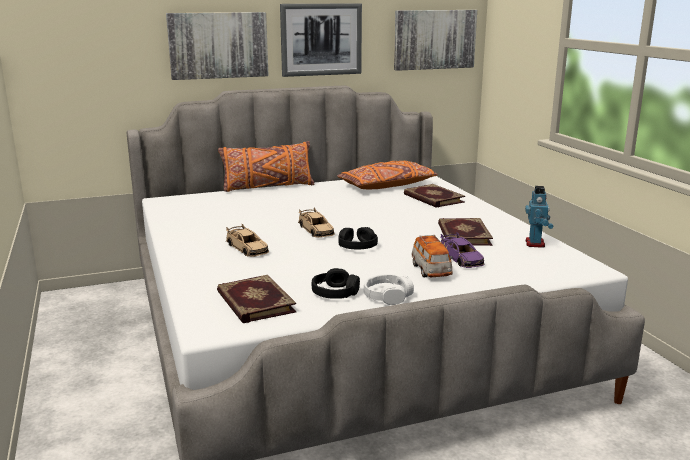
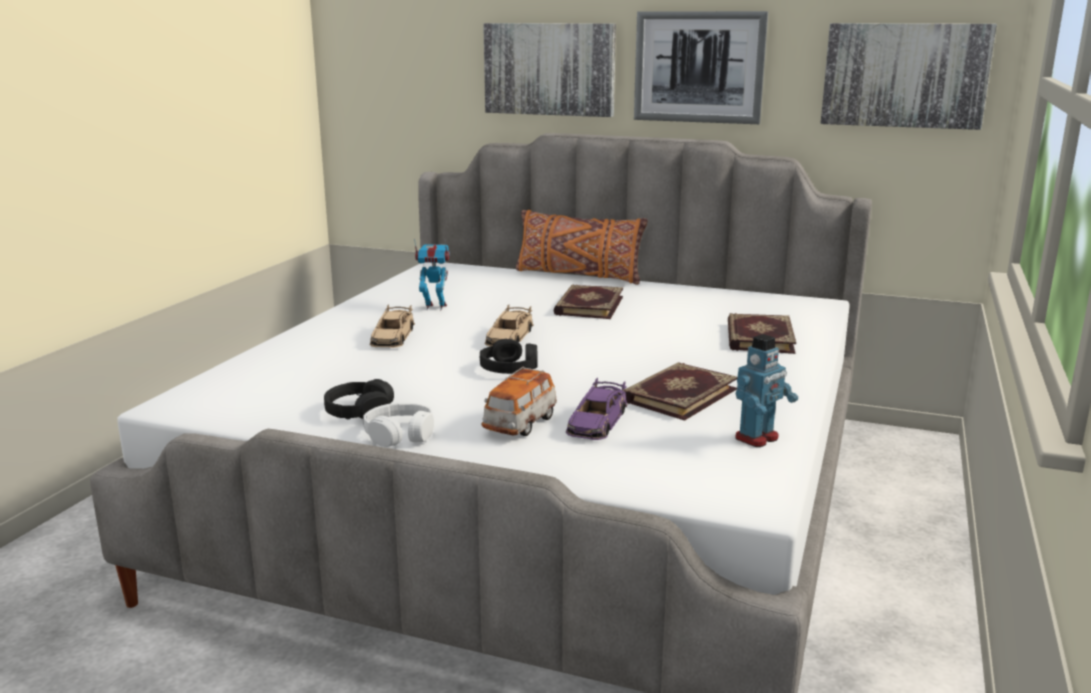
camera: 40 degrees right, 0 degrees up
(227, 225) = (435, 307): none -> toy robot
(254, 302) = (267, 393): book -> book (588, 305)
(387, 186) = (733, 306): orange pillow -> none

